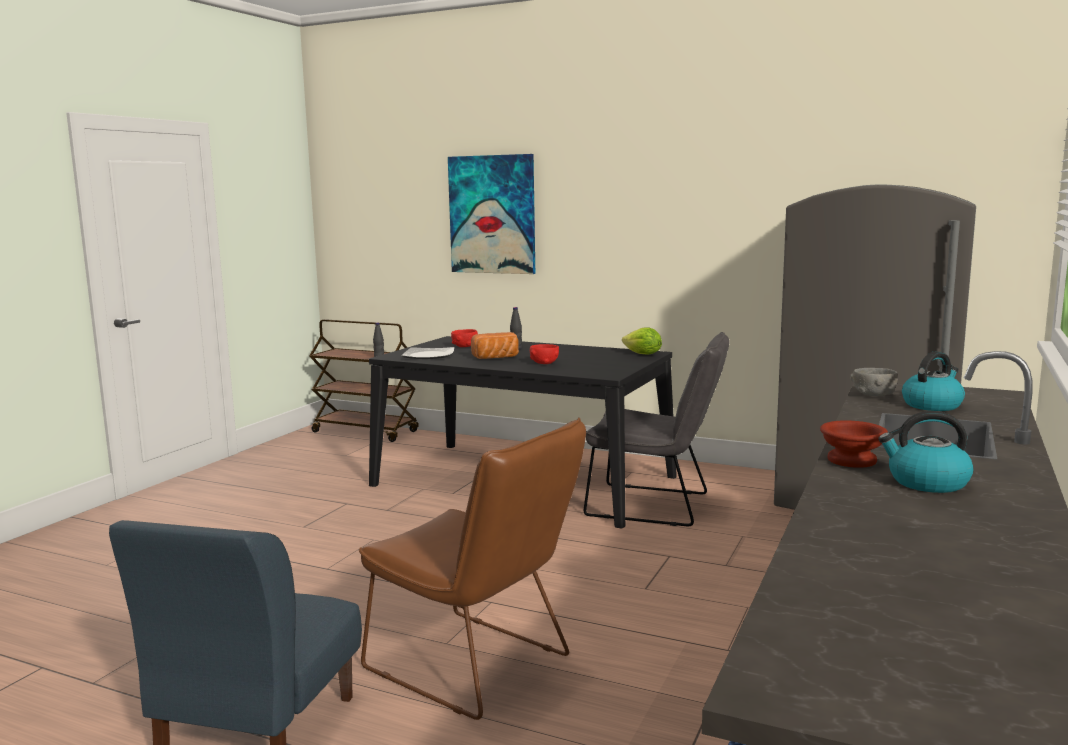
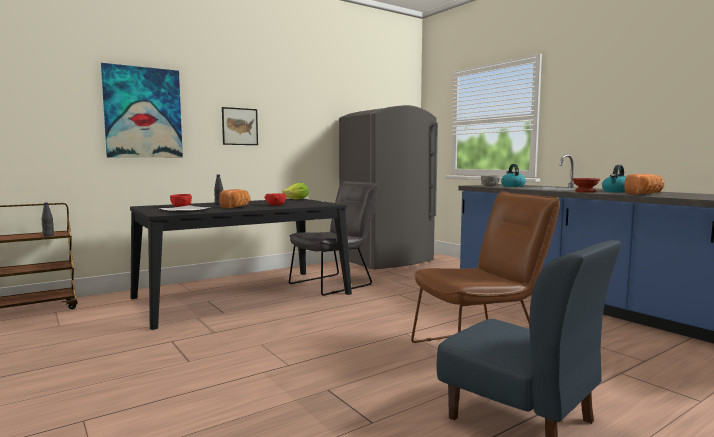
camera: 60 degrees left, 5 degrees down
(616, 227) = (240, 126): none -> picture
(879, 507) = (645, 194): none -> bread

